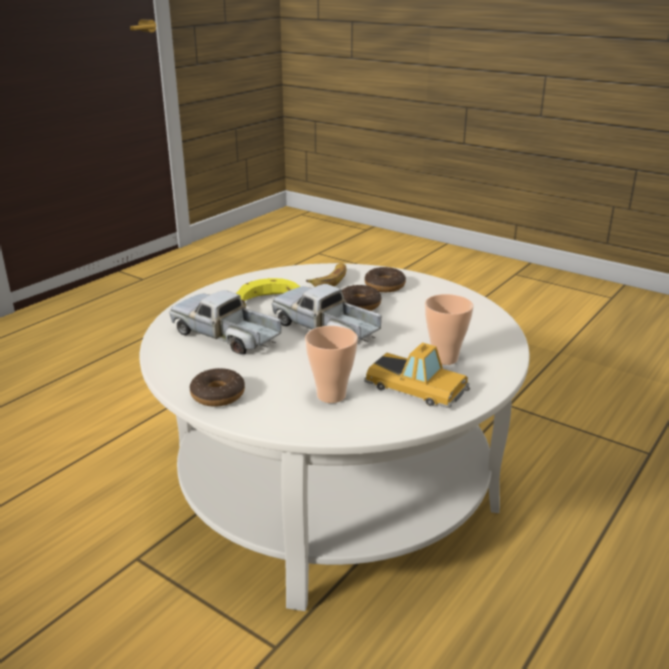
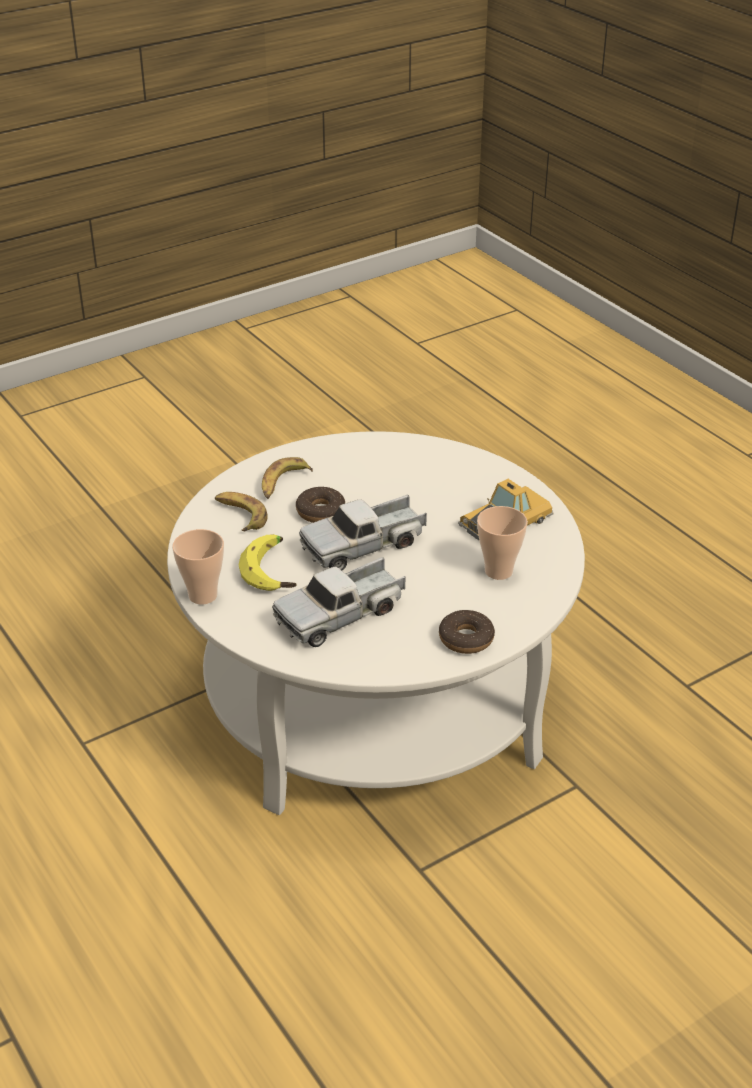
camera: 70 degrees left, 10 degrees up
(384, 286) = (283, 483): donut -> banana
(444, 358) = (463, 492): cup -> cup (203, 595)

